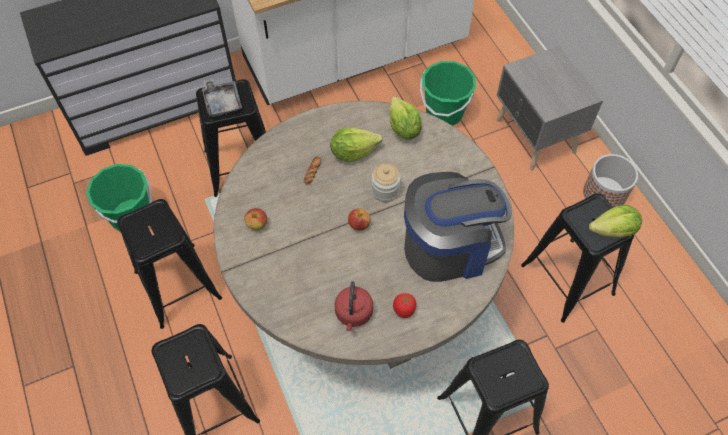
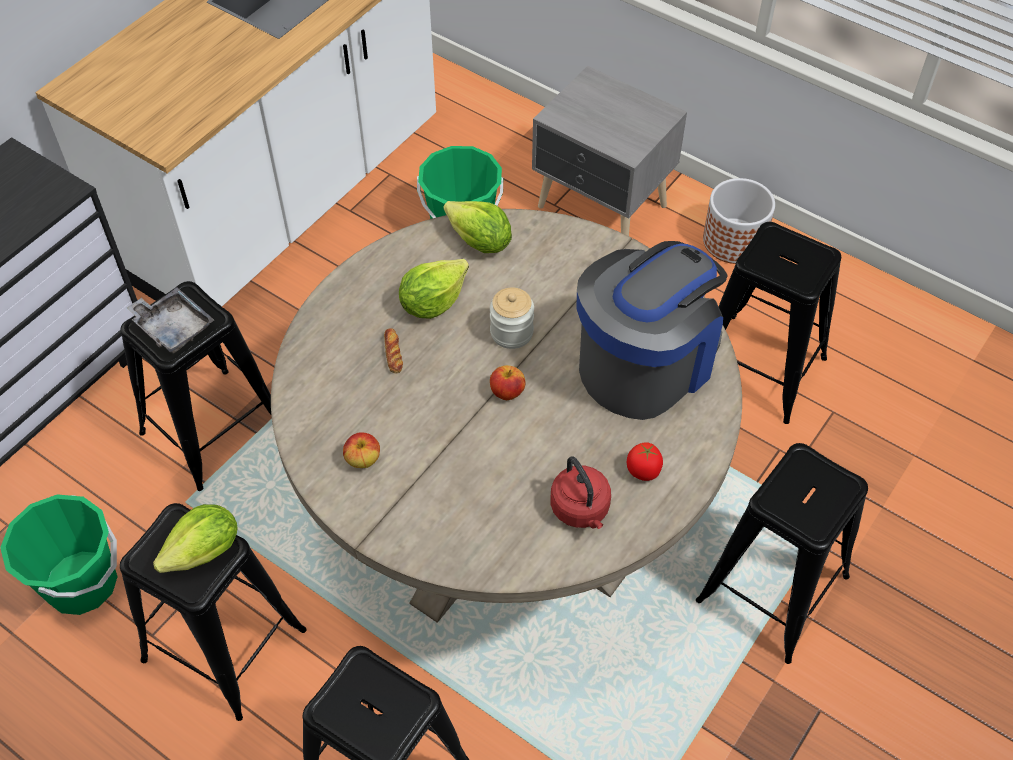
camera: 30 degrees left, 5 degrees down
(613, 231) = (814, 258): lettuce -> lettuce (205, 552)

